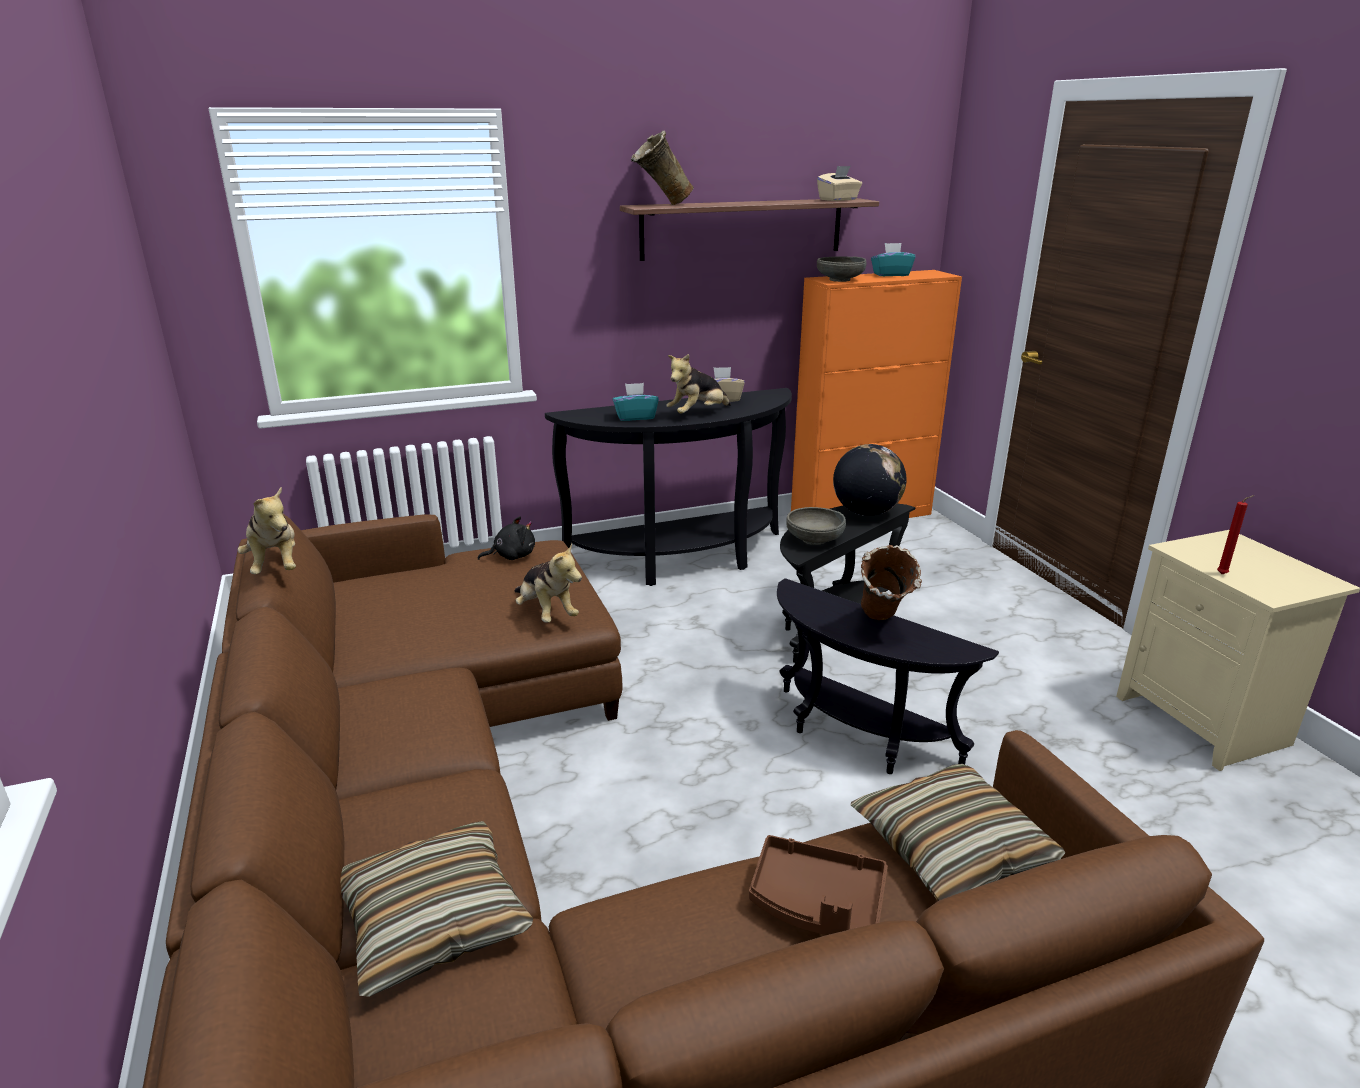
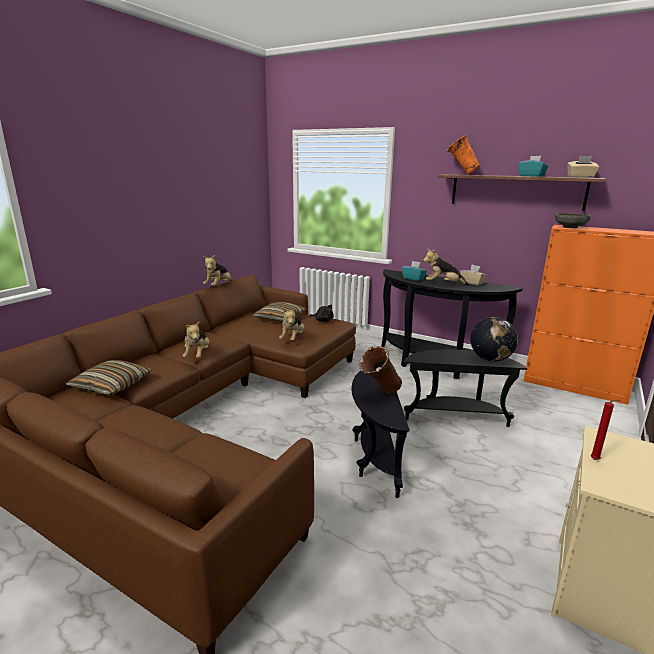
camera: 50 degrees right, 5 degrees down
(458, 742) = (198, 355): none -> plush toy
(661, 205) = (460, 174): beige vase -> orange vase
(814, 540) = (435, 357): grey bowl -> none
(817, 903) = (169, 444): brown tray -> none
(891, 274) = (619, 230): turquoise tissue box -> turquoise tissue box (531, 176)
(951, 848) = (234, 466): pillow -> pillow (280, 318)

